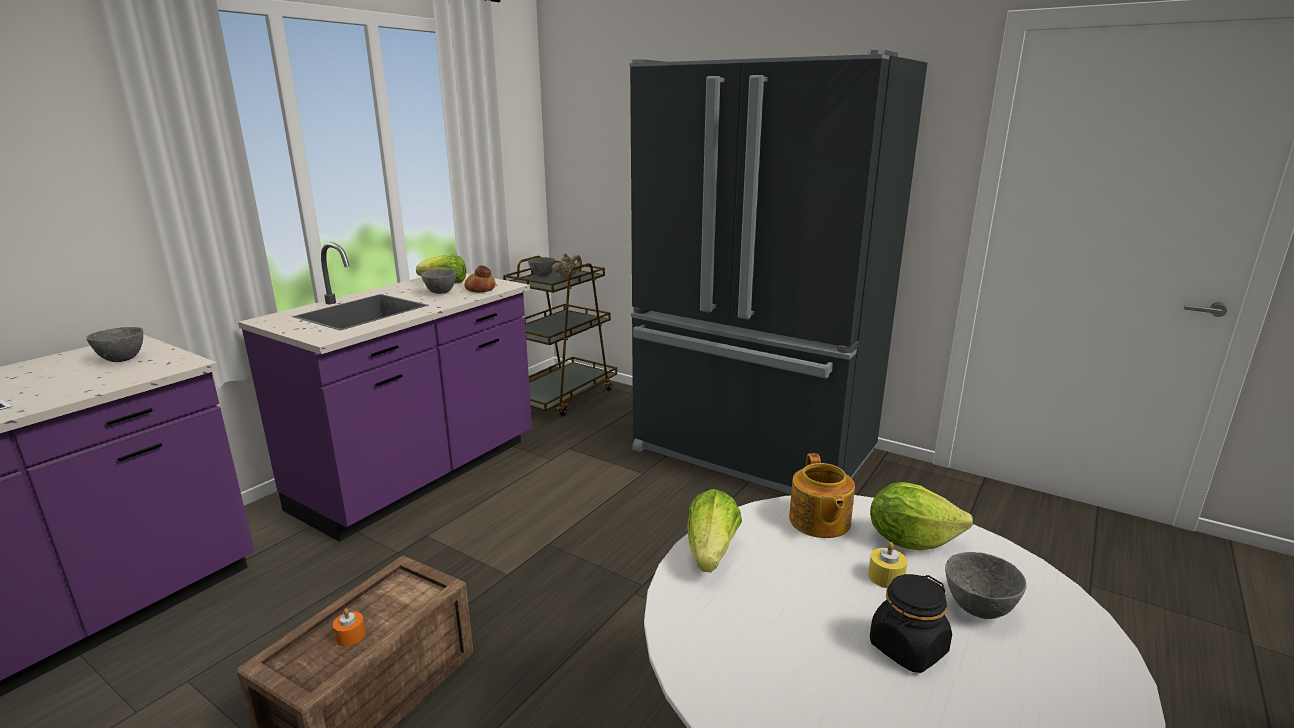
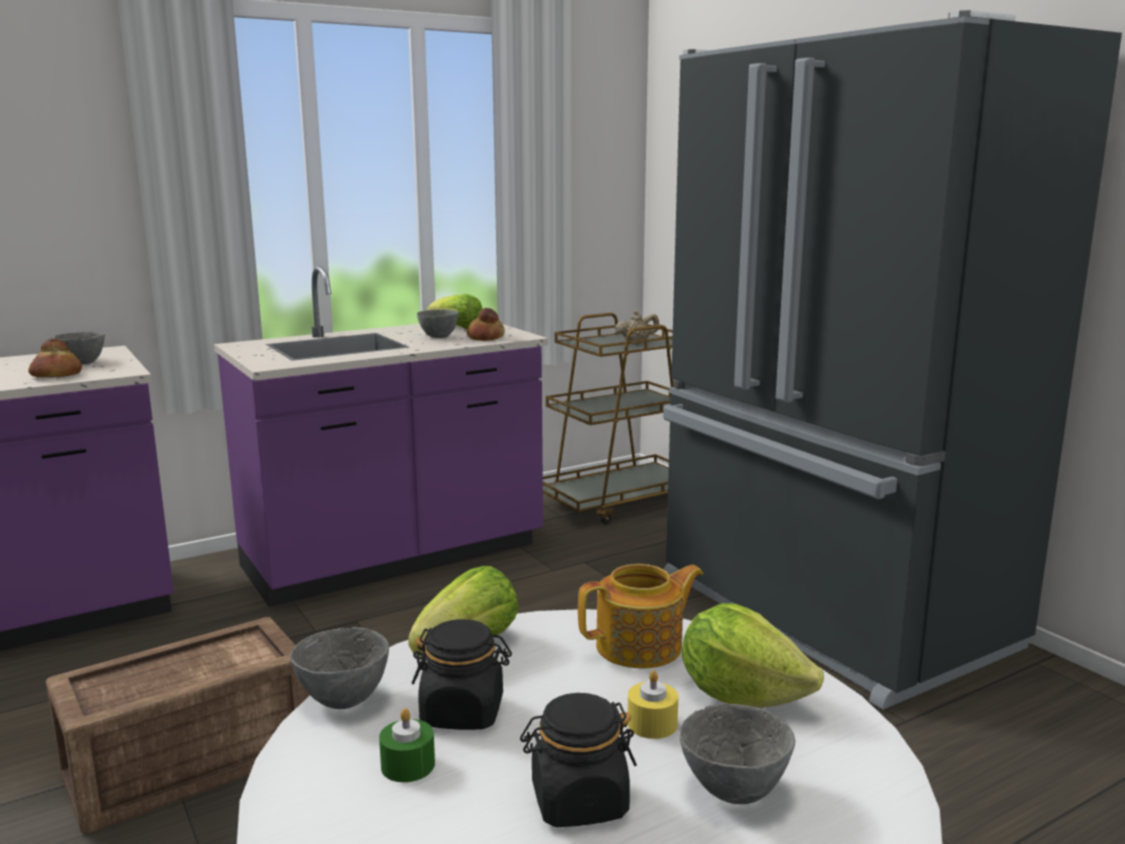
camera: 25 degrees right, 5 degrees down
(112, 377) = (56, 375): none -> bread
(350, 636) = (161, 678): orange candle -> none
(542, 275) = (609, 338): grey bowl -> grey bowl (343, 701)
(766, 606) = (463, 712): none -> black jar
(778, 660) = (408, 765): none -> green candle
(819, 522) = (641, 647): teapot -> teapot turned 135 degrees counterclockwise

